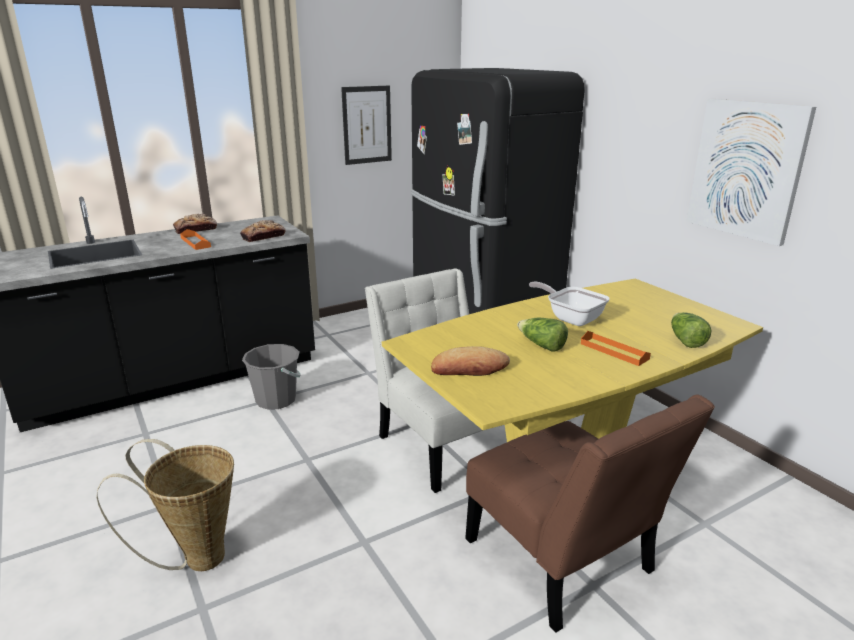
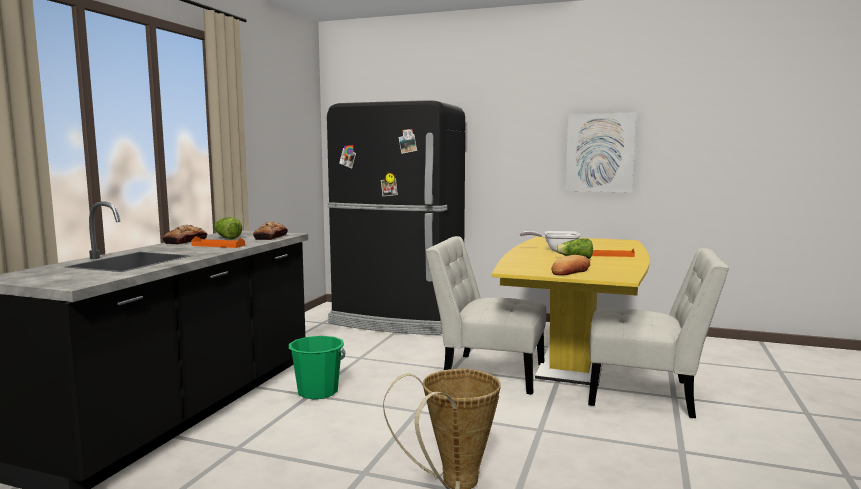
camera: 40 degrees left, 15 degrees down
(276, 400) = (318, 392): grey bucket -> green bucket
(367, 125) = (273, 152): picture -> none
(564, 563) = (647, 395): brown chair -> white chair
(685, 340) = (625, 247): lettuce -> lettuce (227, 238)

